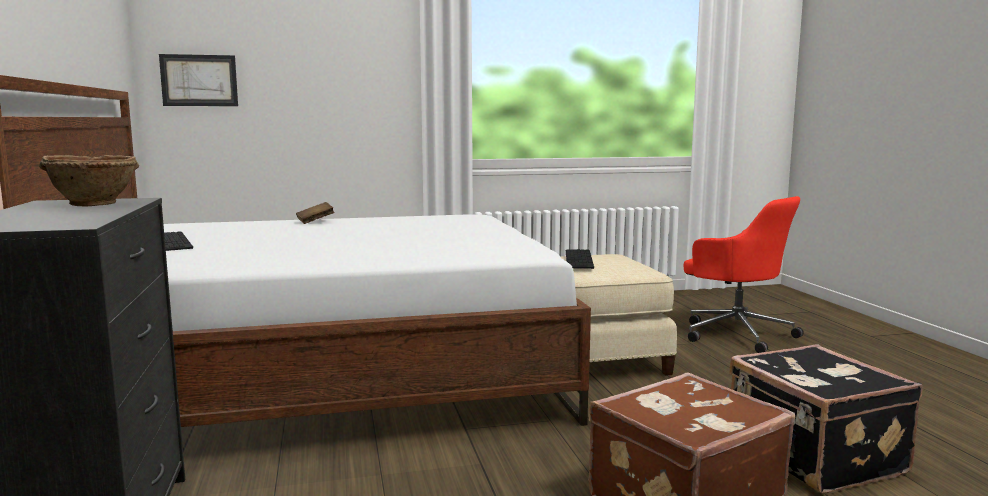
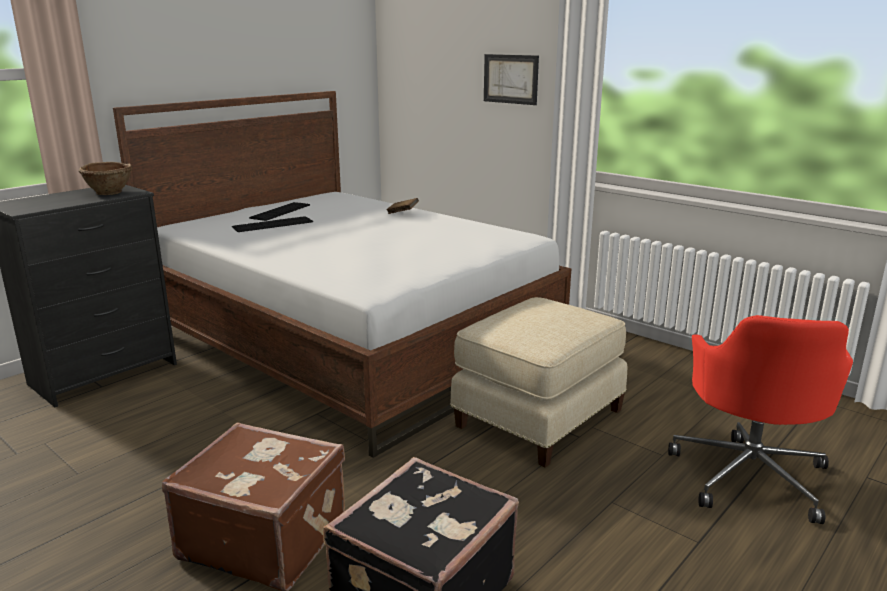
camera: 55 degrees right, 10 degrees up
(199, 80) = (410, 77): picture -> picture (510, 79)
(578, 259) = (533, 311): keyboard -> keyboard (273, 224)

